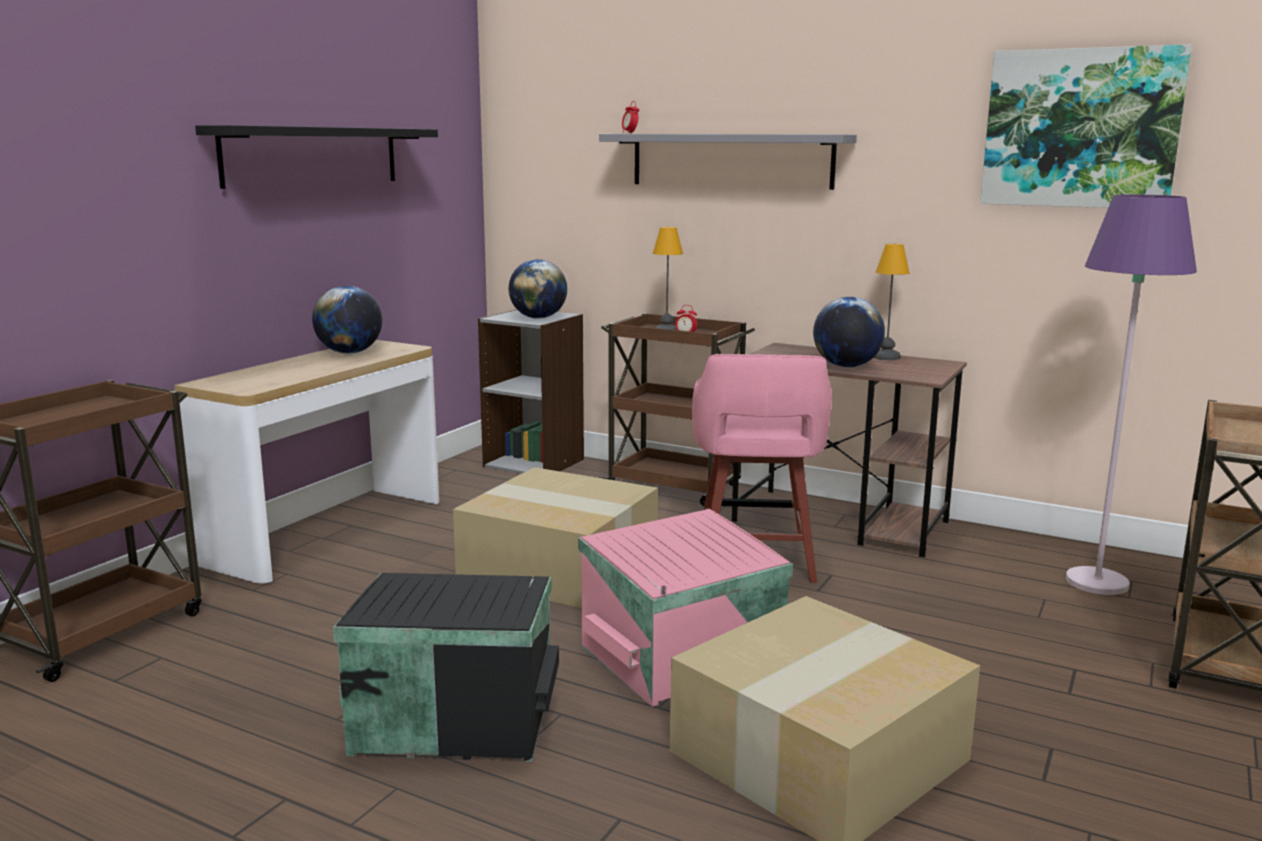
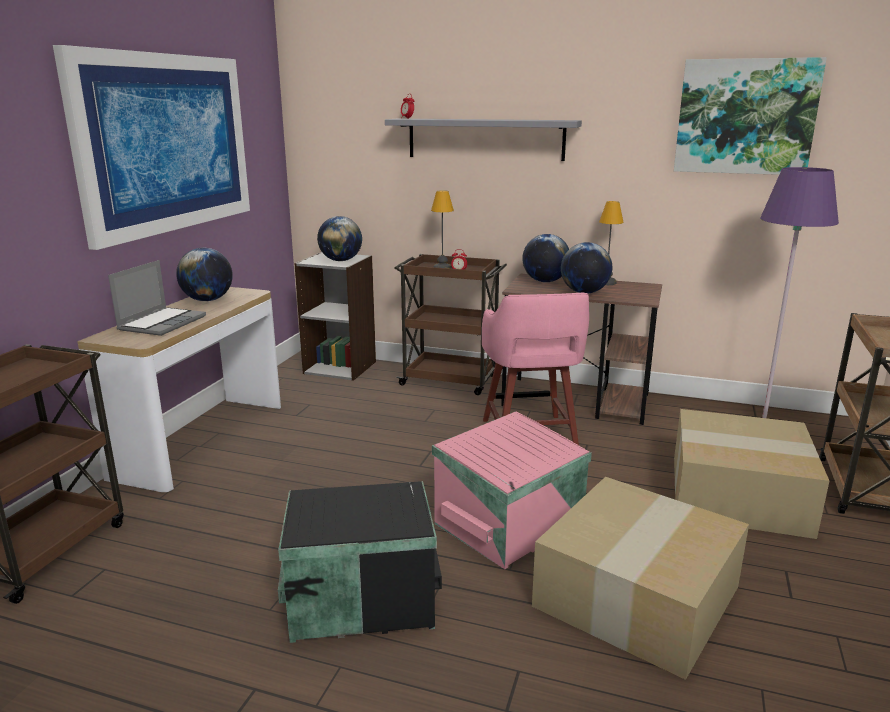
camera: 10 degrees left, 5 degrees up
(281, 372) = (162, 323): none -> laptop
(313, 156) = (166, 143): black shelf -> picture
(556, 566) = (389, 455): cardboard box -> cardboard box (736, 495)
(800, 352) = (545, 281): none -> globe

